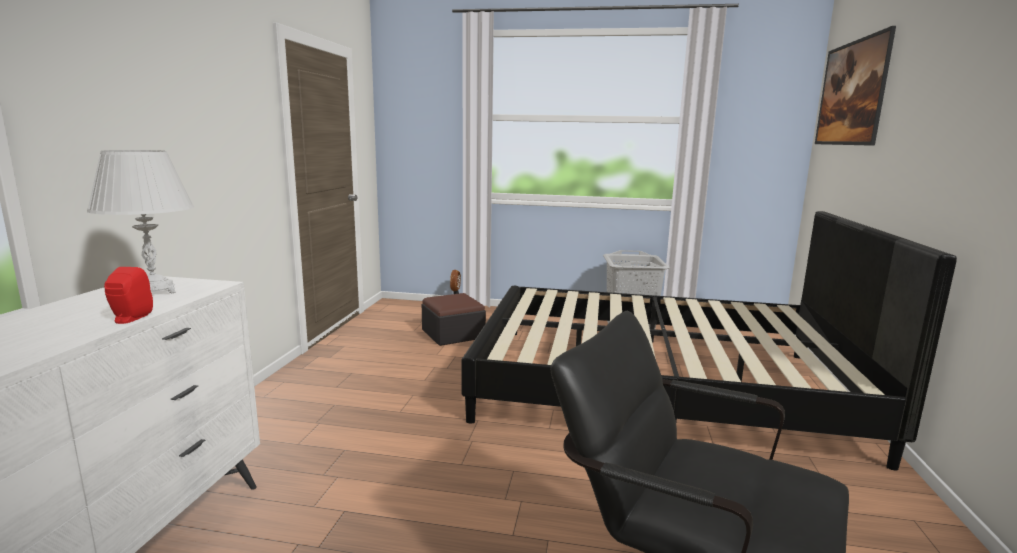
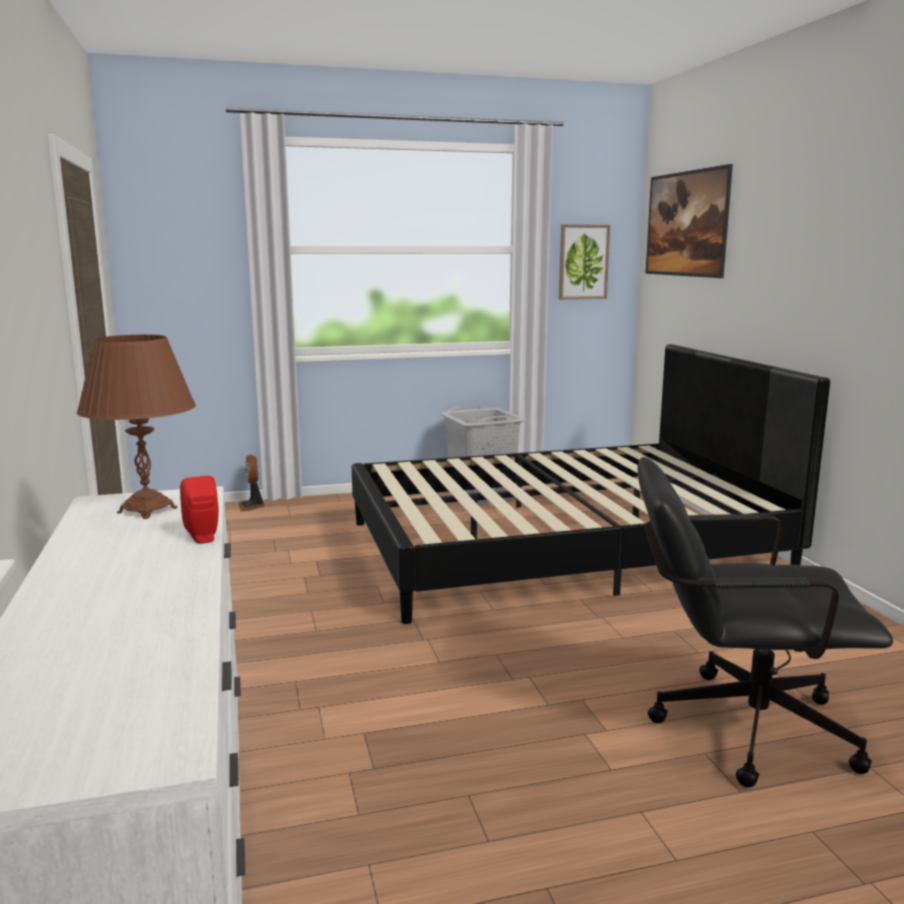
camera: 25 degrees left, 0 degrees up
(154, 291) = (147, 510): white table lamp -> brown table lamp
(453, 334) = (286, 537): ottoman -> none
(752, 132) = (583, 262): none -> picture

